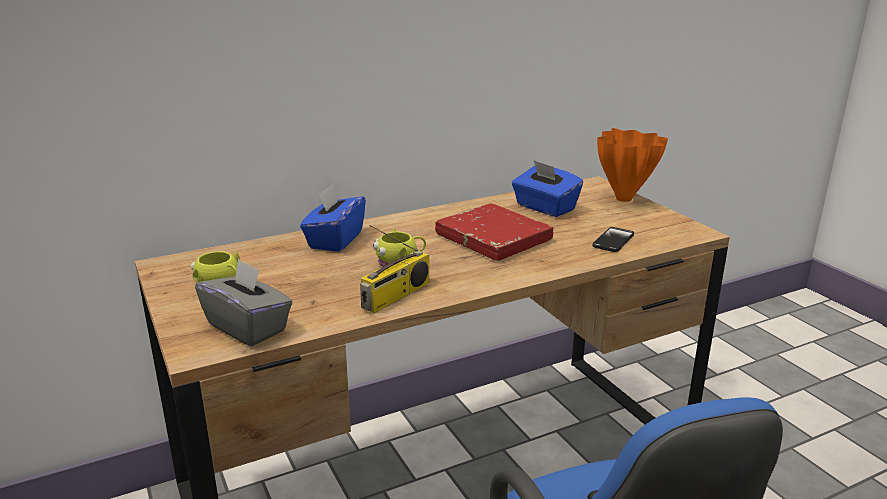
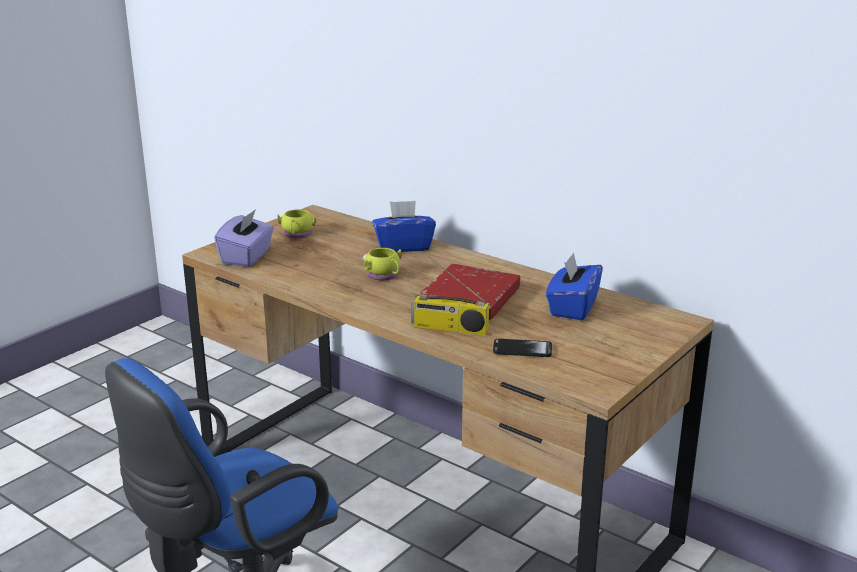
camera: 65 degrees right, 0 degrees up
(248, 327) = (247, 257): grey tissue box -> purple tissue box
(396, 296) = (325, 287): radio -> radio (449, 328)
(624, 199) = (651, 341): orange vase -> none

